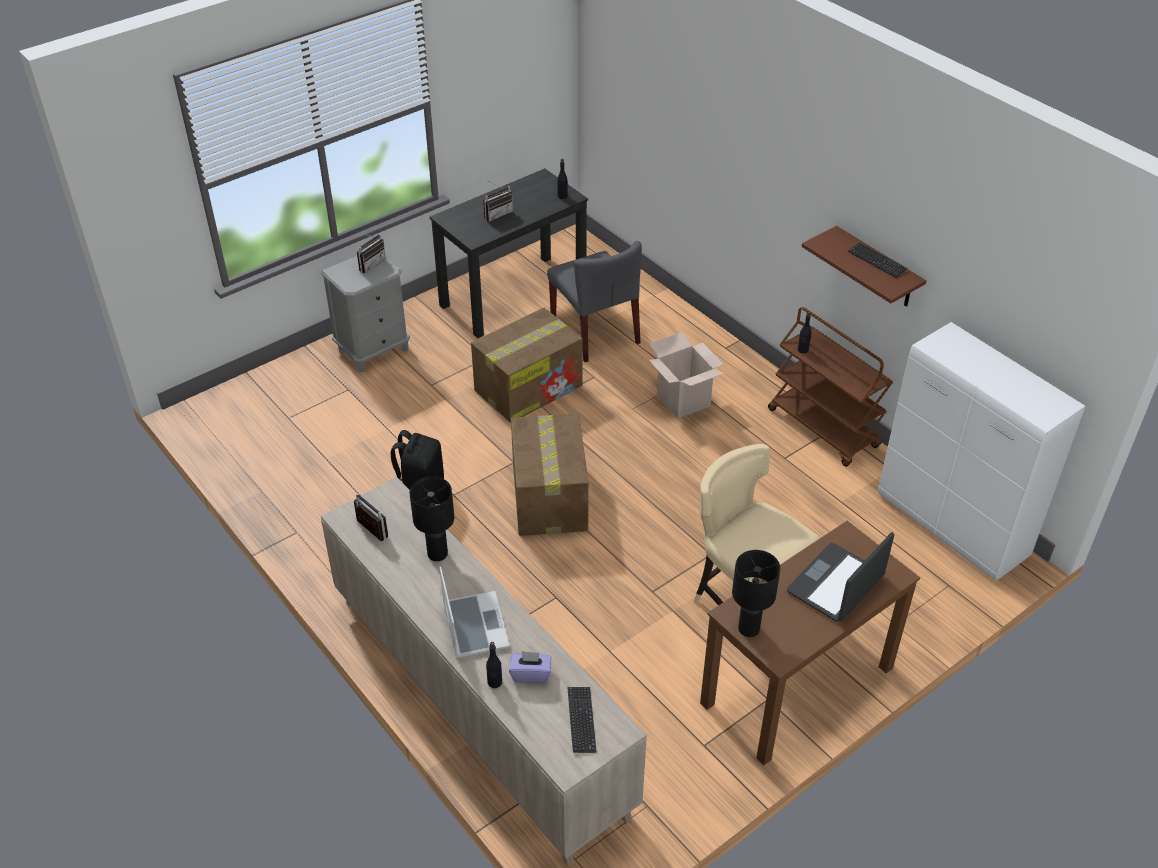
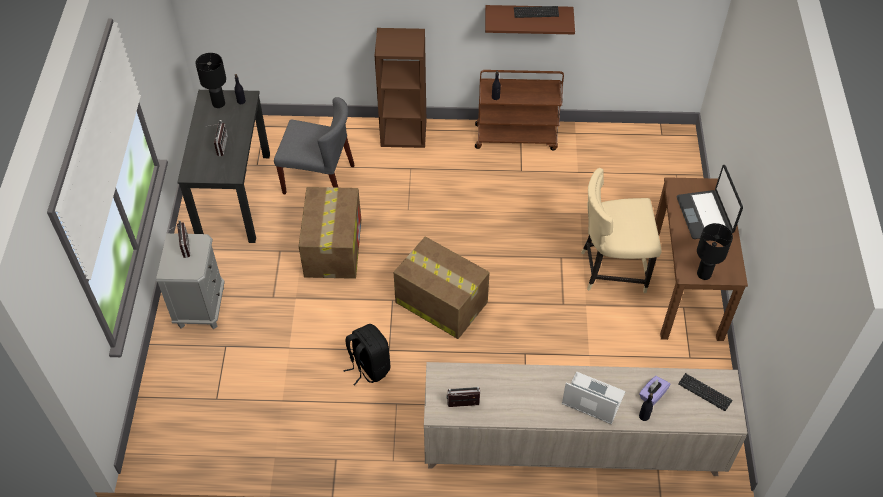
camera: 50 degrees left, 10 degrees up
(437, 553) = (516, 381): black table lamp -> black table lamp (218, 103)
(683, 400) = (427, 181): cardboard box -> none
(721, 350) = (404, 133): none -> brown bookcase
(953, 526) = (639, 141): white cabinet -> none

